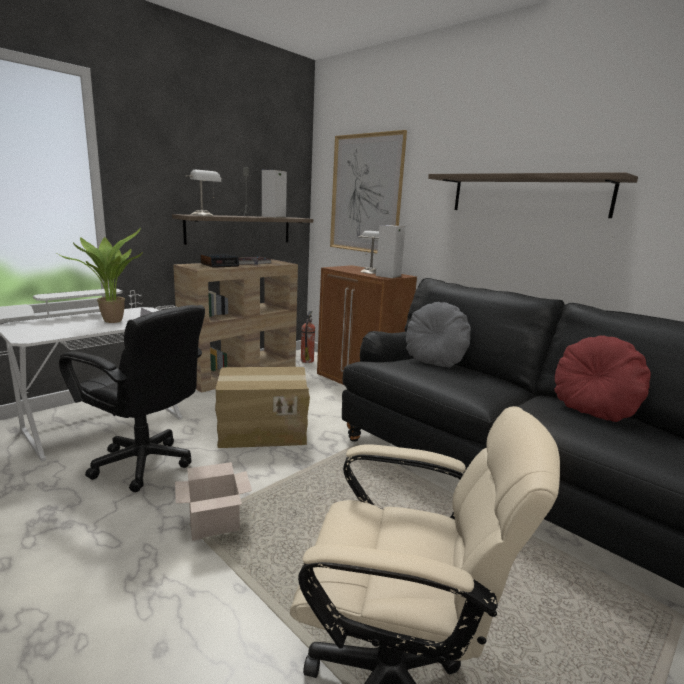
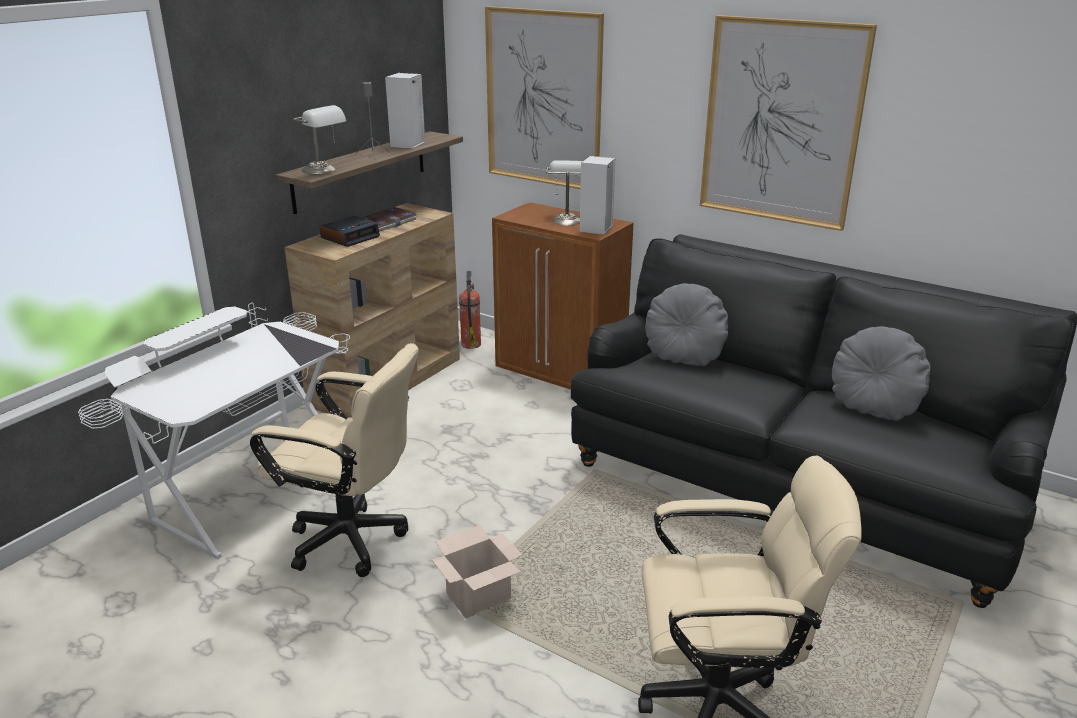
camera: 10 degrees left, 10 degrees up
(113, 320) = (254, 359): potted plant -> none
(147, 466) = (354, 542): black office chair -> beige office chair
(263, 431) = (469, 470): cardboard box -> none
(527, 195) = (781, 123): shelf -> picture
(592, 412) = (873, 409): red pillow -> grey pillow

